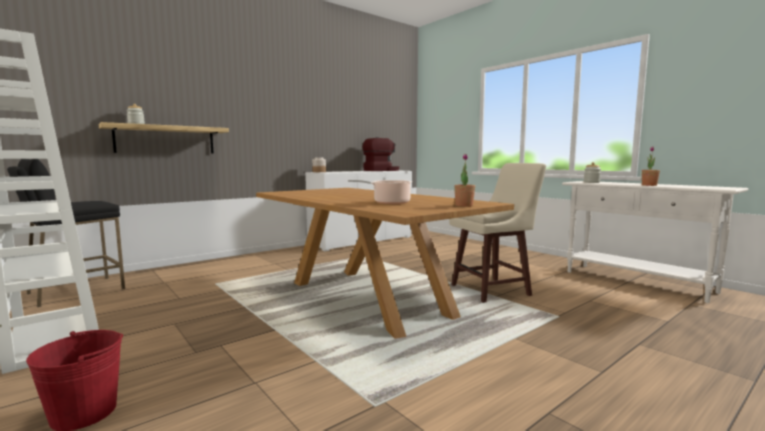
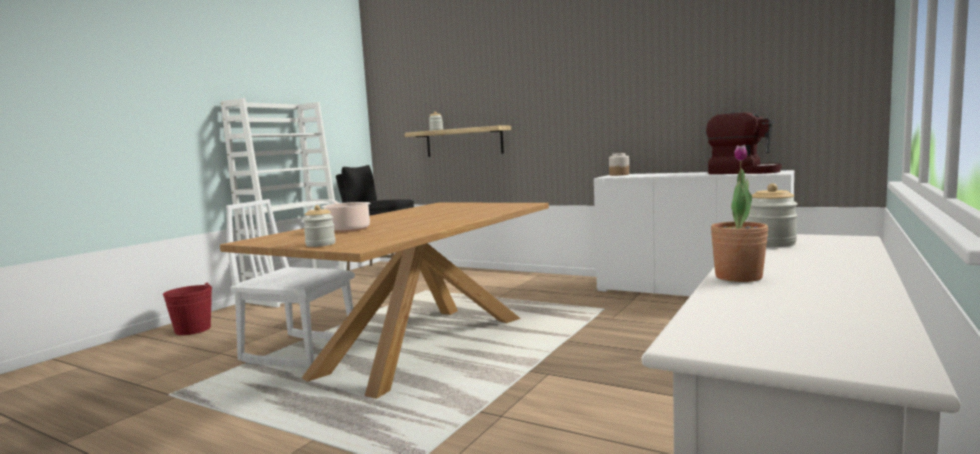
camera: 70 degrees right, 0 degrees up
(315, 338) = (301, 350): none -> white chair
(464, 205) = (320, 244): potted plant -> jar
(492, 290) = (514, 406): beige stool -> none

